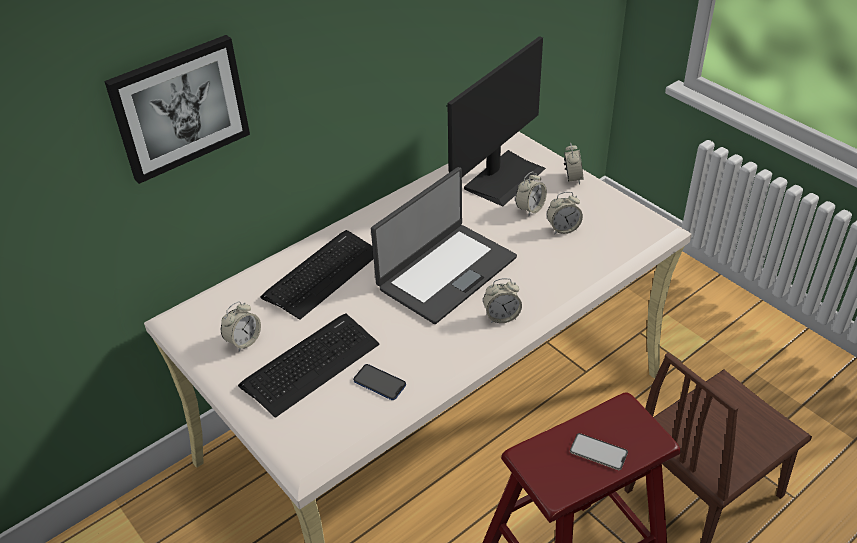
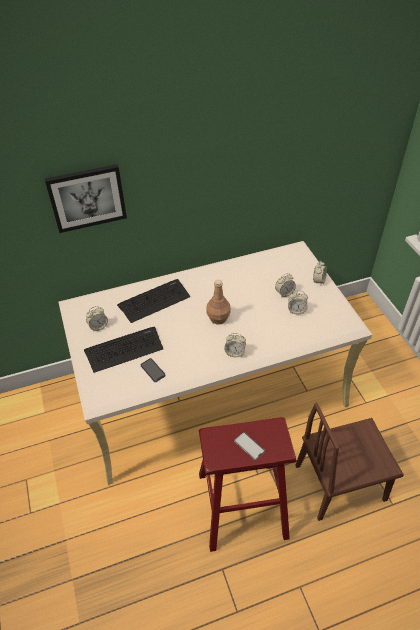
camera: 20 degrees right, 5 degrees up
(445, 272) = (218, 318): laptop -> brown bottle
(503, 177) = (279, 270): monitor -> none

